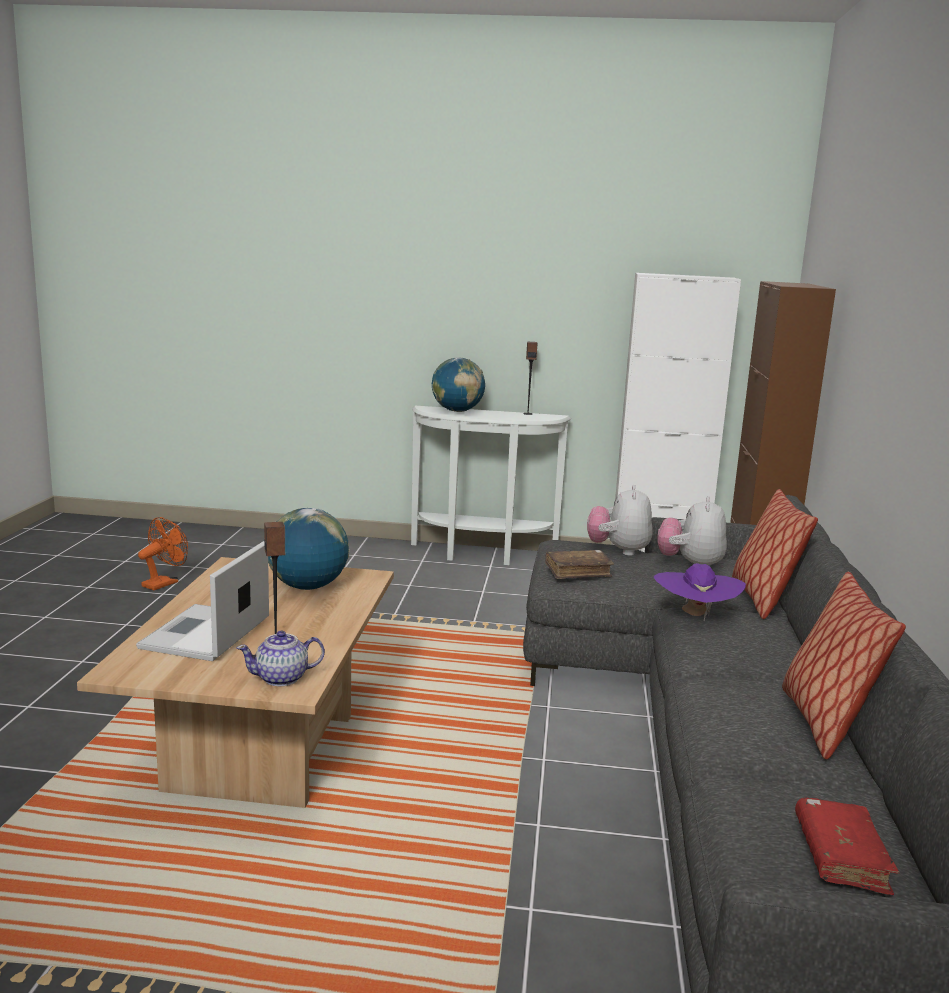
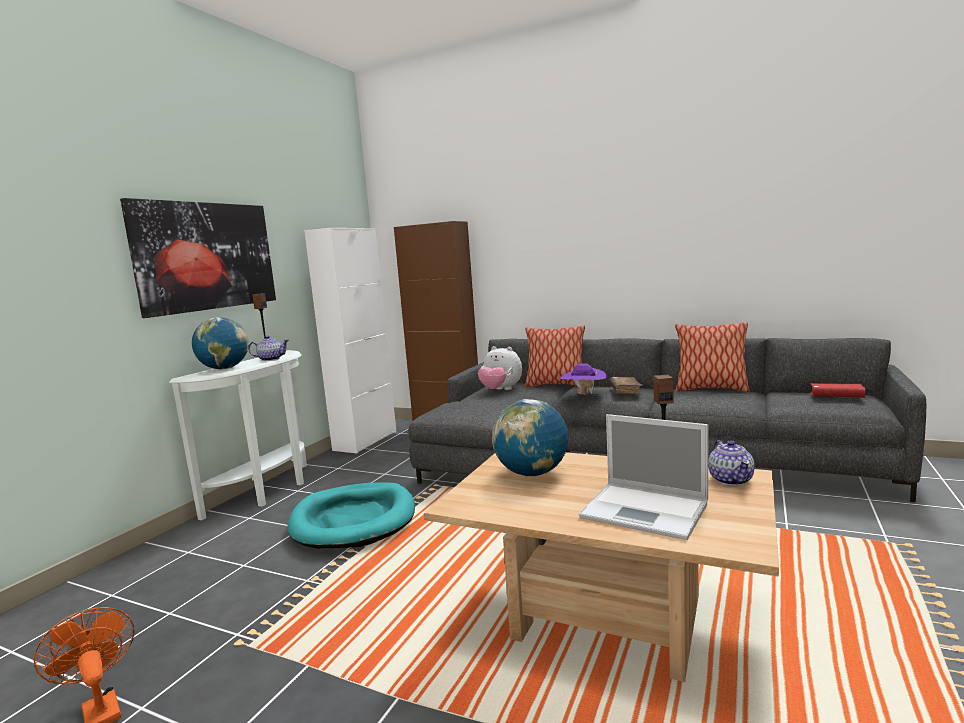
camera: 70 degrees left, 5 degrees down
(432, 604) = (354, 520): none -> turquoise dog bed
(487, 292) = (206, 256): none -> picture
(507, 417) = (270, 359): none -> teapot
(577, 571) = (499, 411): brown book -> brown book (625, 391)
(618, 551) = (461, 403): plush toy -> none

